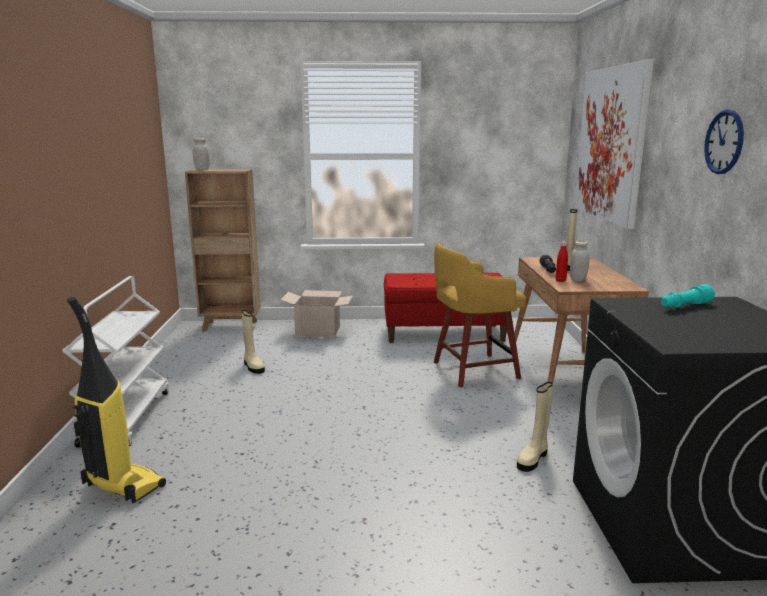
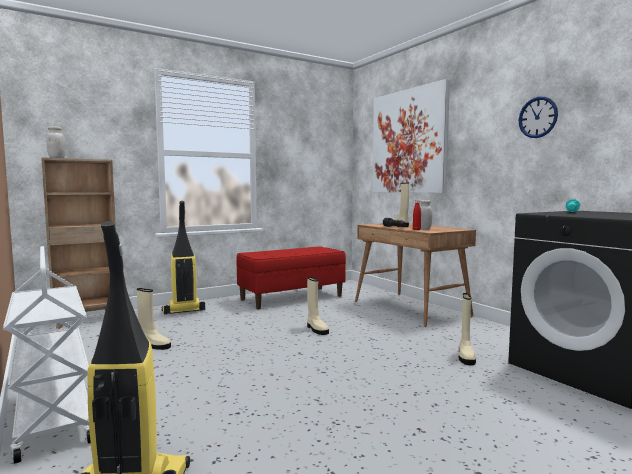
camera: 30 degrees left, 10 degrees down
(317, 331) = (183, 311): cardboard box -> vacuum cleaner
(416, 382) = (316, 329): none -> beige boot
(472, 370) = (345, 315): yellow stool -> none

